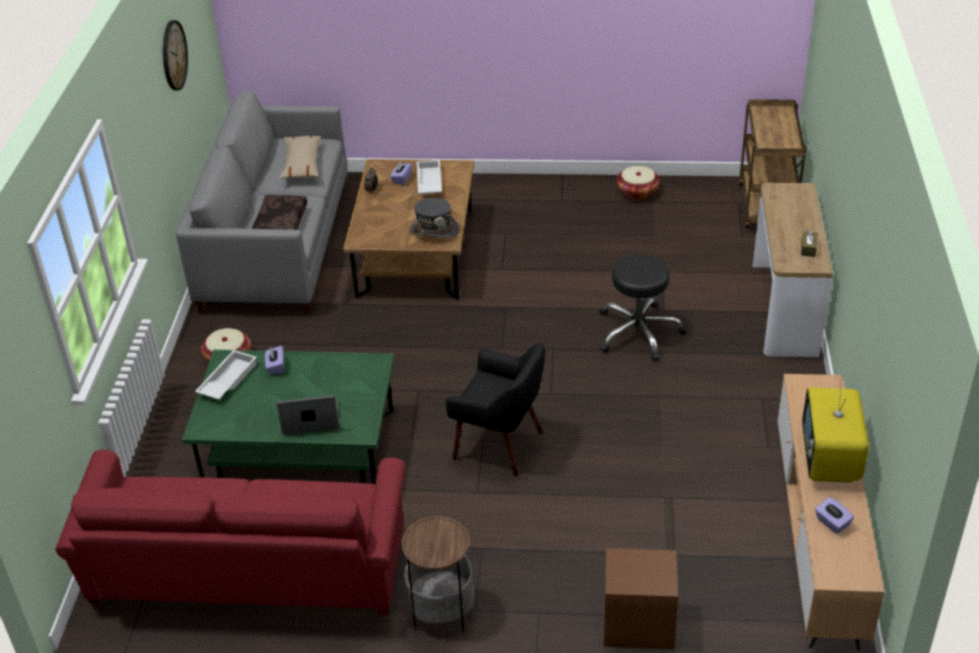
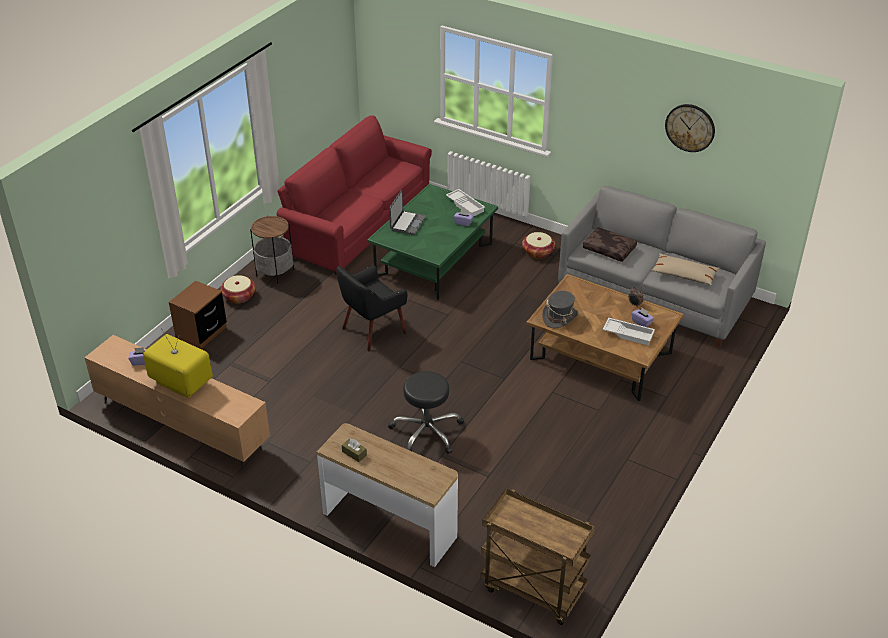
camera: 115 degrees right, 0 degrees up
(637, 192) = (612, 512): basket -> basket (239, 296)

